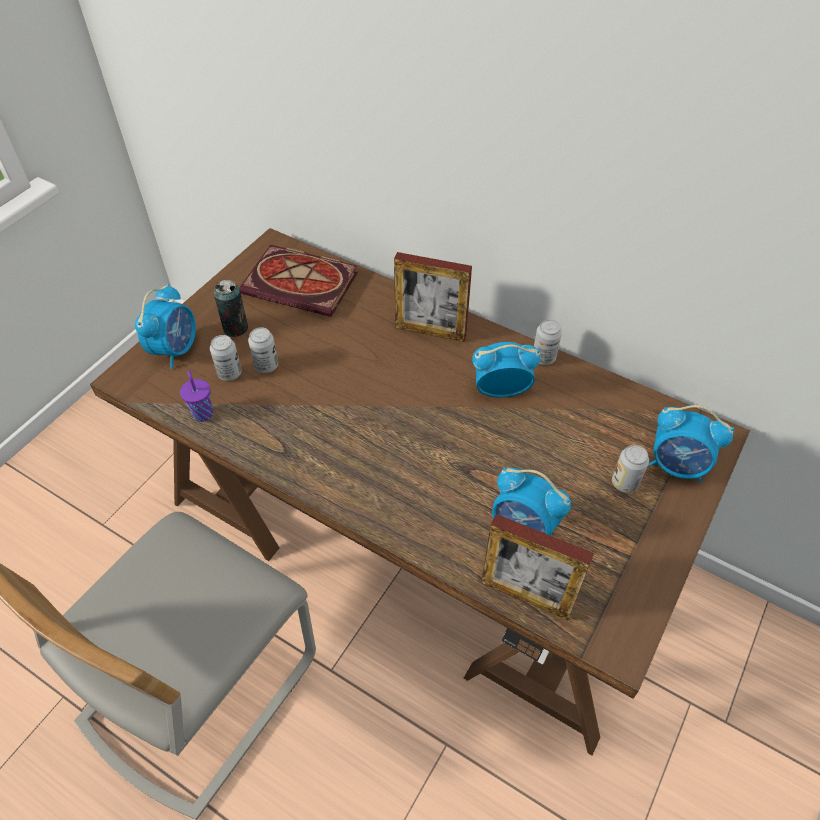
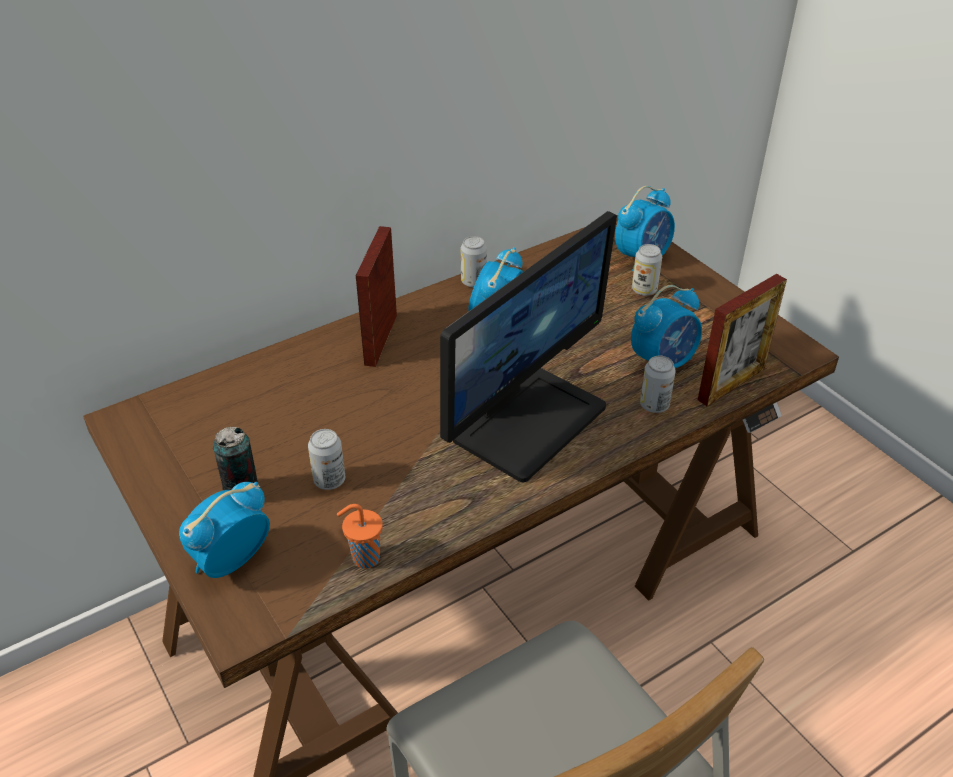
camera: 65 degrees left, 10 degrees down
(175, 349) = (230, 561): alarm clock -> alarm clock turned 90 degrees counterclockwise
(202, 413) = (364, 558): purple cup -> orange cup
(229, 373) = (316, 517): can -> can (654, 405)
(303, 283) = (218, 412): book -> none
(388, 456) = (528, 421): none -> monitor
(430, 331) = (381, 339): picture frame -> picture frame turned 150 degrees clockwise

